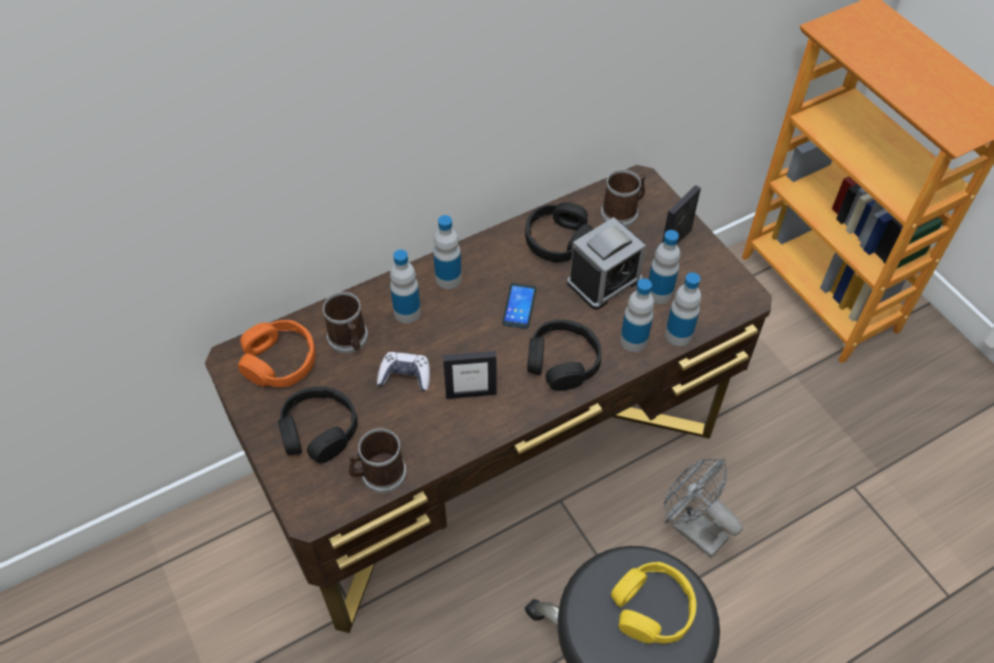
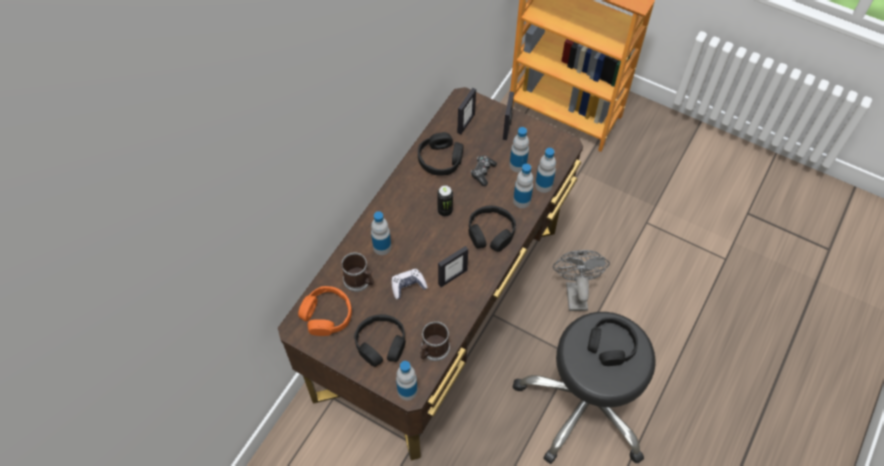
camera: 30 degrees left, 5 degrees up
(448, 279) = (392, 214): bottle -> bottle (407, 390)
(519, 306) = (445, 211): phone -> can
(604, 281) = (482, 172): alarm clock -> game controller
(623, 211) = (465, 123): mug -> picture frame
(652, 608) = (610, 345): yellow headphones -> black headphones
(692, 528) = (575, 292): grey fan -> grey fan turned 75 degrees clockwise

